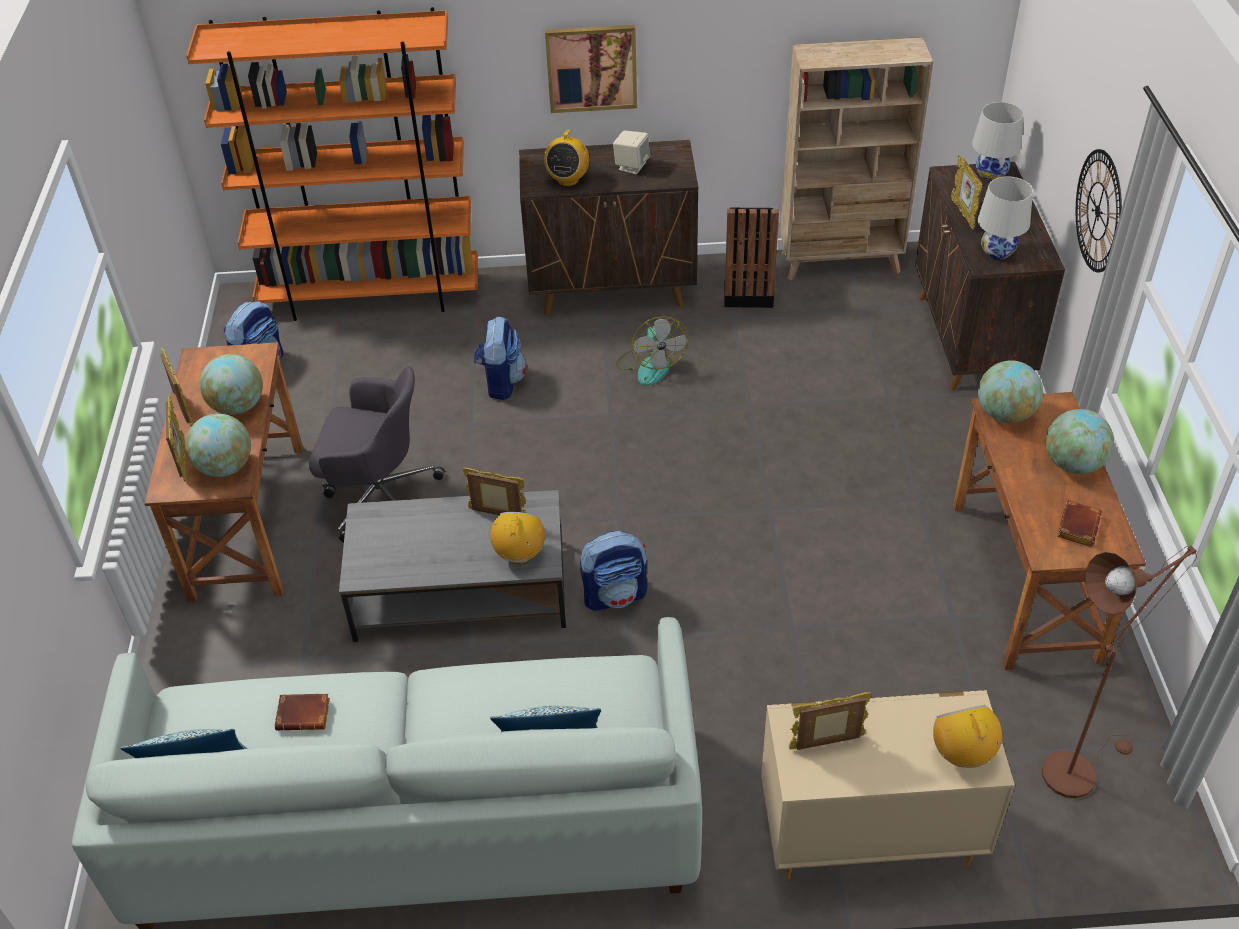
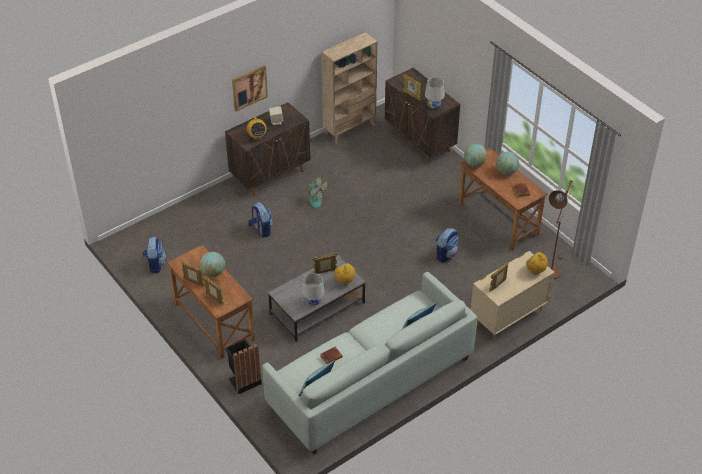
camera: 35 degrees left, 0 degrees up
(225, 467) = (232, 294): globe -> none
(371, 297) = (173, 218): orange bookcase -> none
(379, 498) = (256, 291): grey office chair -> none
(615, 595) = (372, 285): backpack -> backpack (446, 254)
(747, 292) = (324, 155): black trash can -> black trash can (244, 380)
(991, 174) = (409, 75): white table lamp -> white table lamp (313, 302)
(1098, 211) = (472, 81): wall clock -> none

